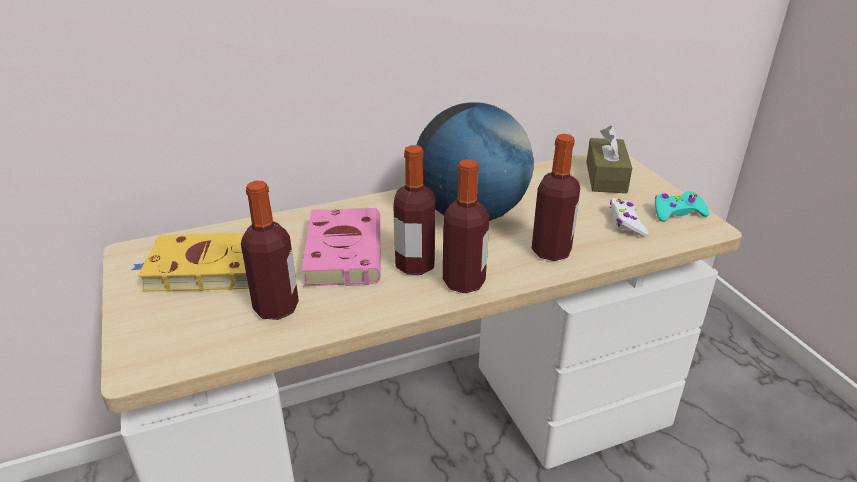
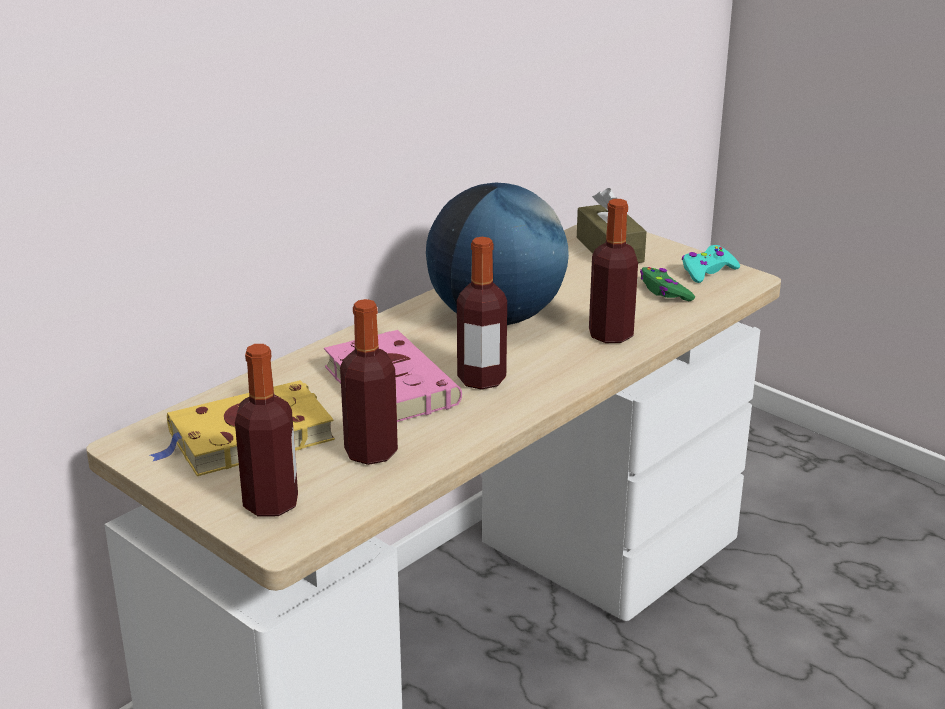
camera: 25 degrees left, 5 degrees down
(464, 282) = (547, 382): bottle -> bottle (271, 503)
(626, 223) = (664, 291): white game controller -> green game controller

